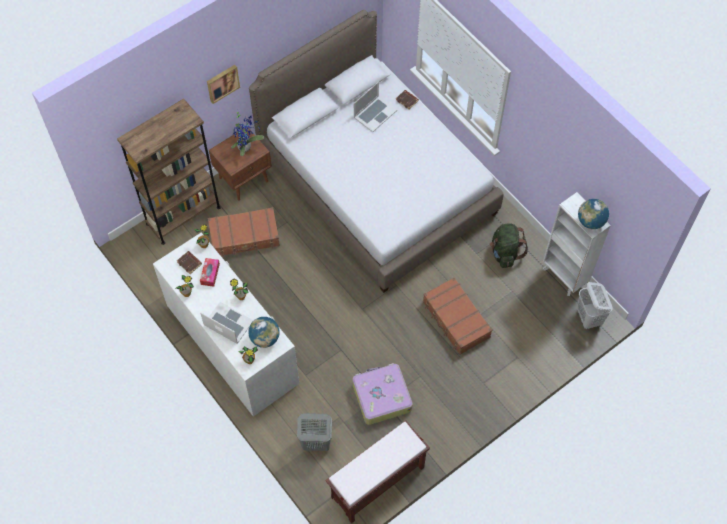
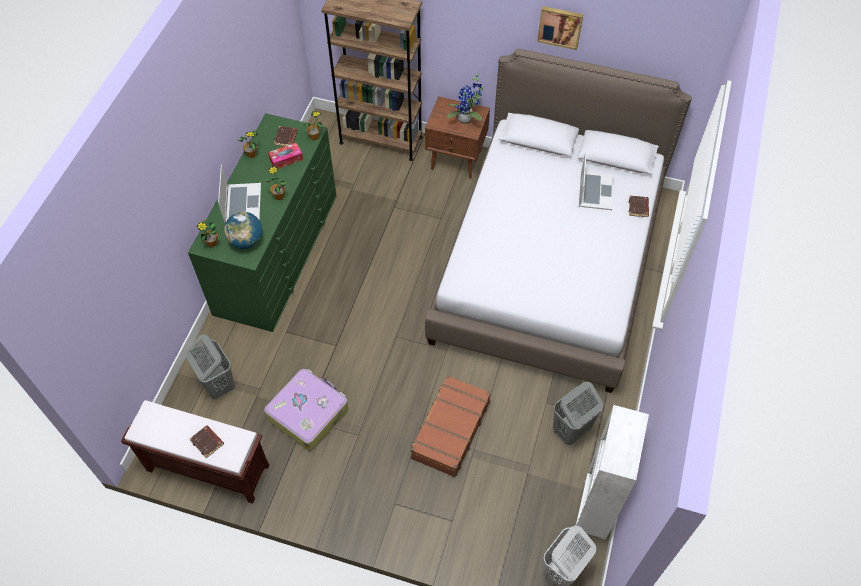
camera: 55 degrees right, 5 degrees down
(222, 83) = (476, 26): picture -> picture (560, 26)
(232, 343) = (277, 253): white dresser -> green dresser
(244, 237) = (397, 196): brown suitcase -> none
(375, 113) = (595, 190): laptop -> laptop turned 90 degrees counterclockwise
(391, 453) = (208, 442): none -> brown book
(505, 253) = (571, 430): green backpack -> grey laundry basket
(591, 221) = (621, 454): globe -> none

